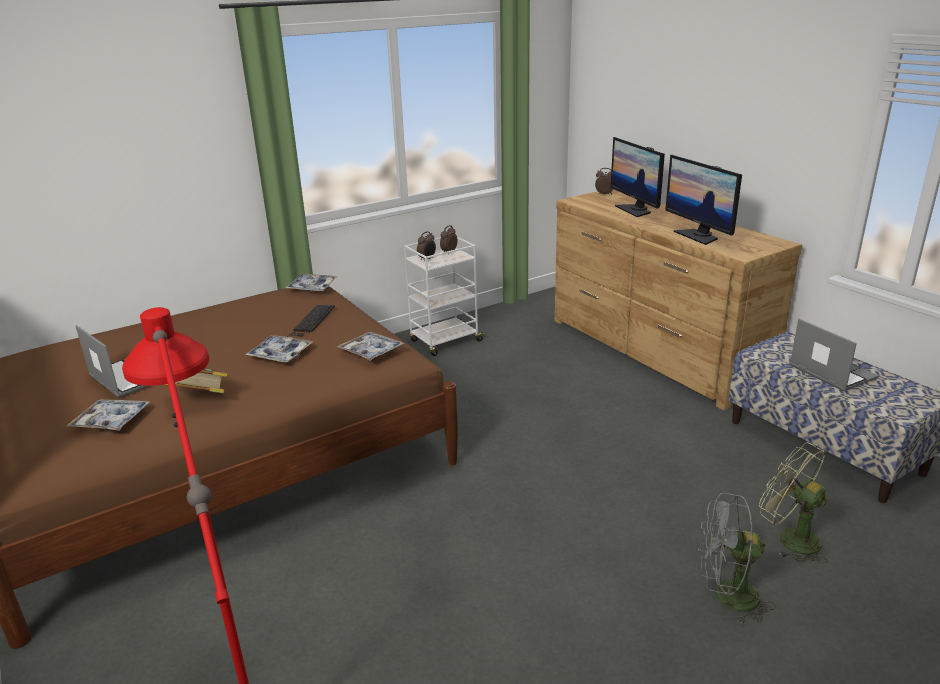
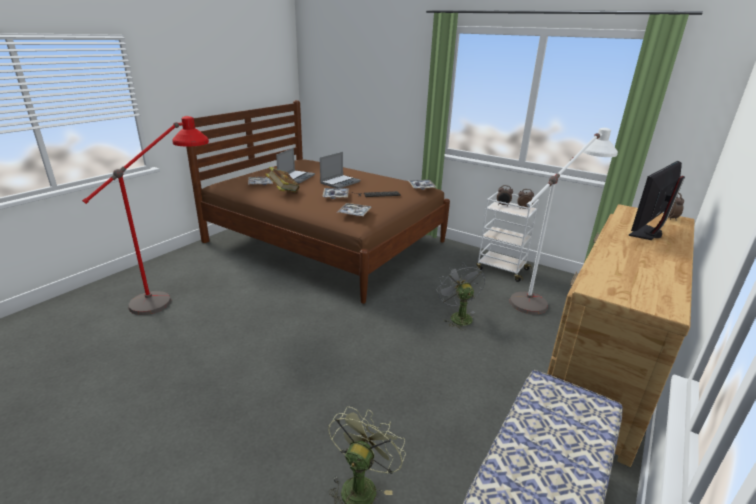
camera: 65 degrees right, 0 degrees up
(520, 336) = (544, 296): none -> white floor lamp
(698, 236) = (619, 265): monitor -> none
(726, 597) = (276, 446): grey fan -> grey fan (457, 316)
(830, 372) = (548, 439): laptop -> laptop (340, 182)

